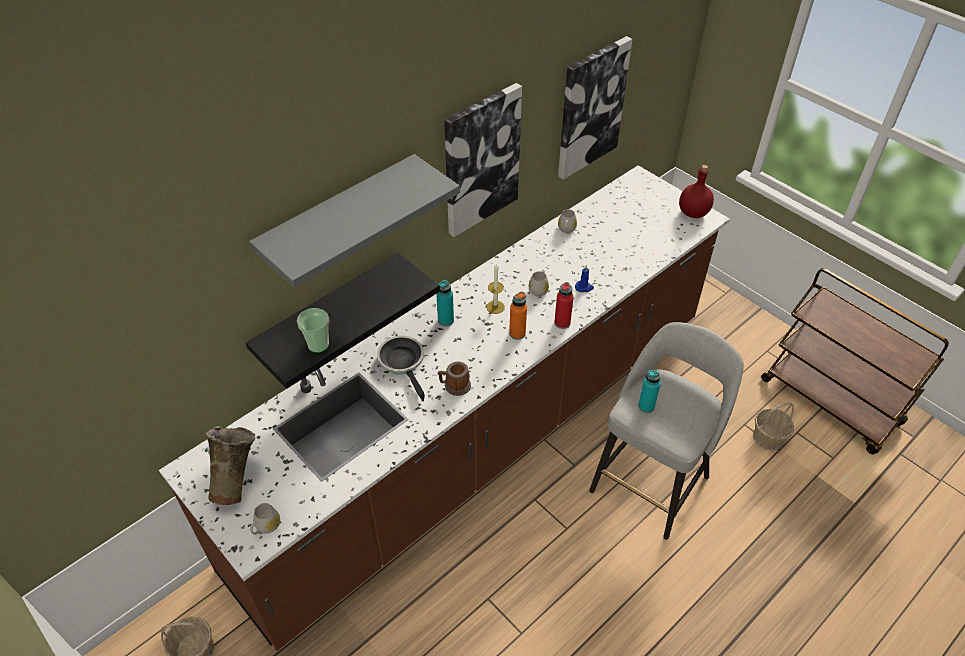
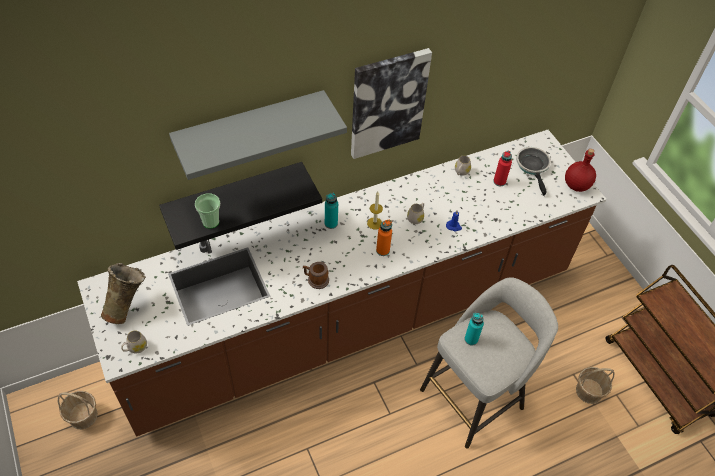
camera: 15 degrees right, 5 degrees up
(403, 363) = (284, 249): frying pan -> frying pan (533, 167)
(562, 323) = (422, 252): red bottle -> red bottle (499, 181)
(590, 108) = (503, 76): picture -> none

